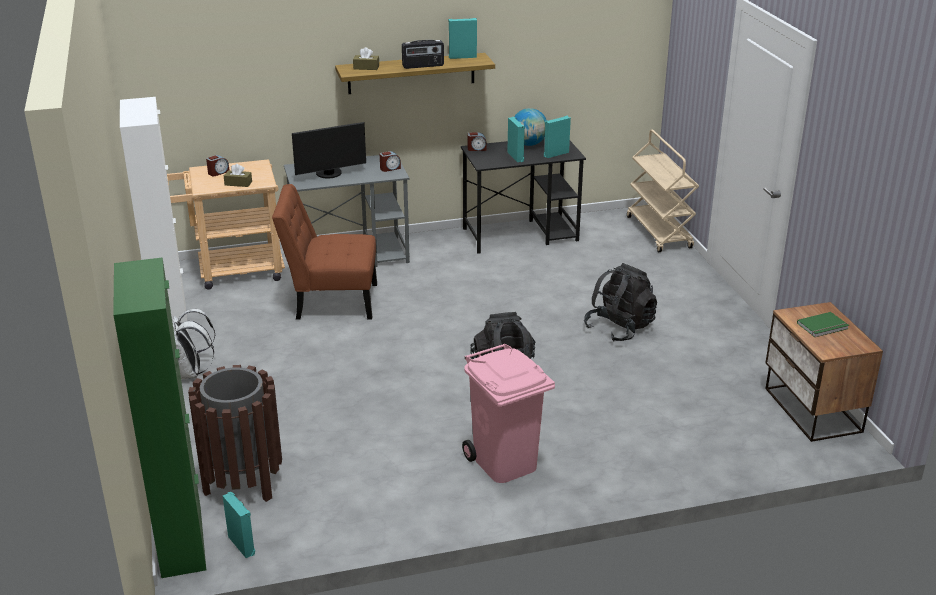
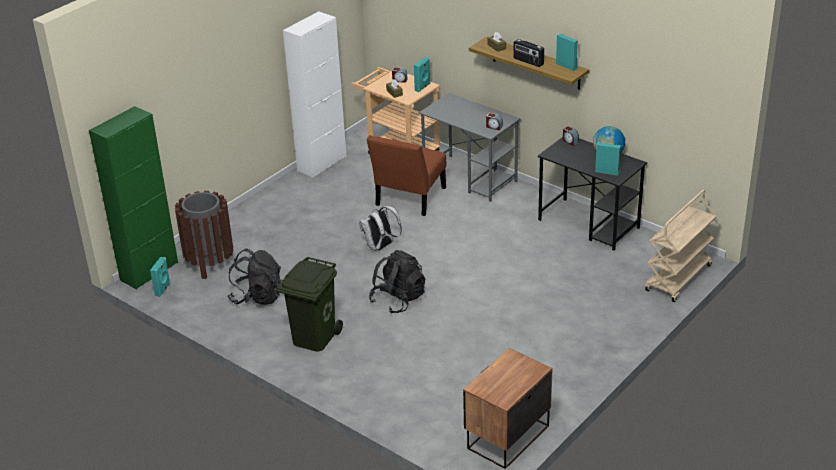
camera: 55 degrees right, 5 degrees up
(191, 373) = (283, 196): white backpack -> white backpack (380, 247)
(330, 174) = (456, 112): monitor -> none
(331, 301) = (409, 199): brown chair -> brown chair turned 120 degrees counterclockwise
(504, 463) = (313, 337): pink trash can -> green trash can
(516, 157) = (579, 160): turquoise speaker -> turquoise speaker (423, 87)
(619, 328) = (514, 317): black backpack -> black backpack (257, 296)
(823, 327) = (510, 375): green book -> none

